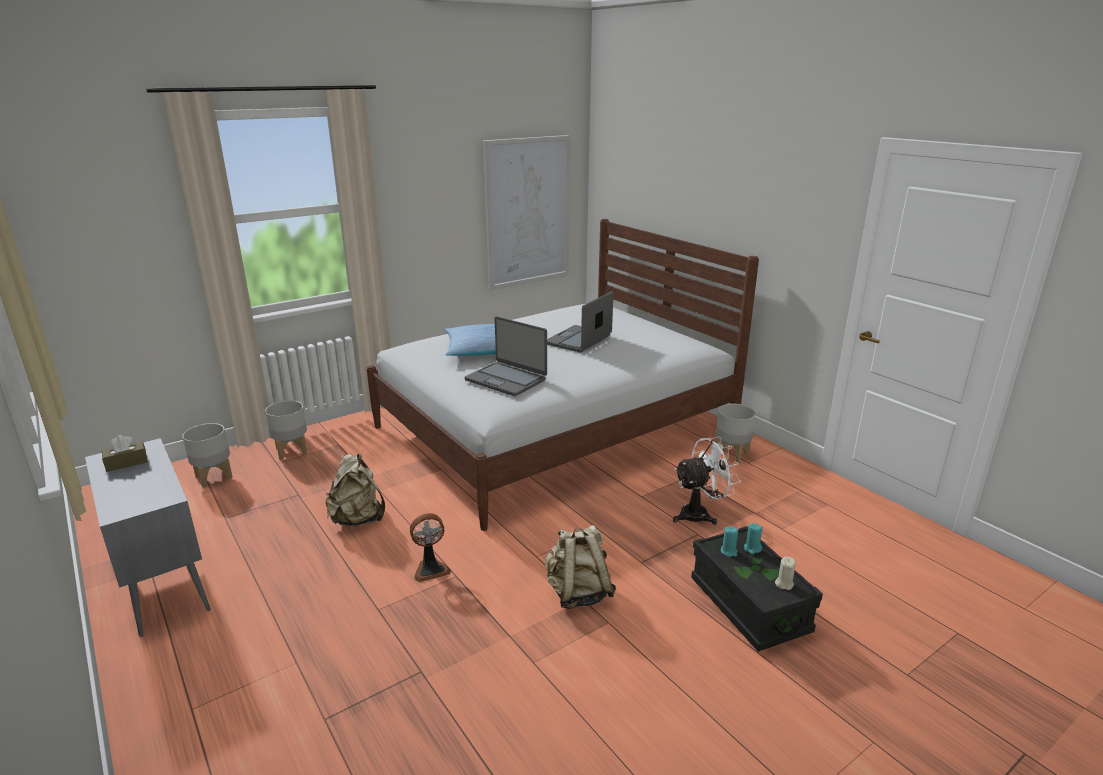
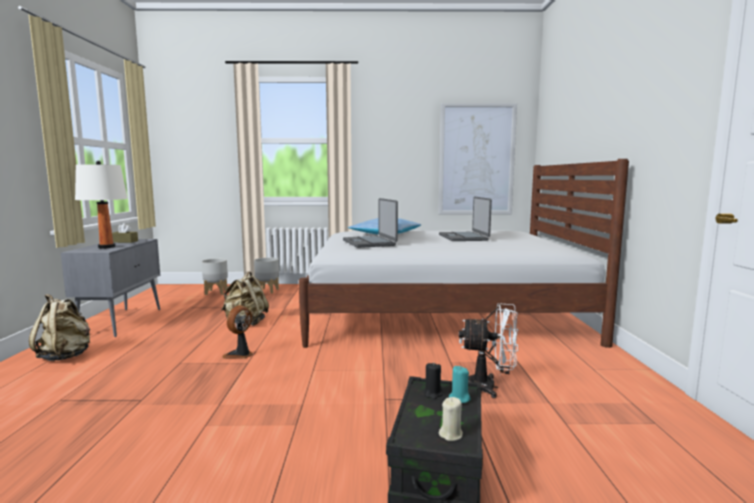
camera: 35 degrees right, 15 degrees down
(141, 487) = (106, 247): none -> white table lamp
(430, 569) = (240, 355): fan -> fan turned 105 degrees clockwise
(578, 593) = (305, 399): beige backpack -> beige backpack (66, 356)
(579, 340) = (463, 237): laptop -> laptop turned 75 degrees counterclockwise
(729, 551) = (433, 394): turquoise candle -> black candle
(731, 454) = (581, 360): grey planter -> none

